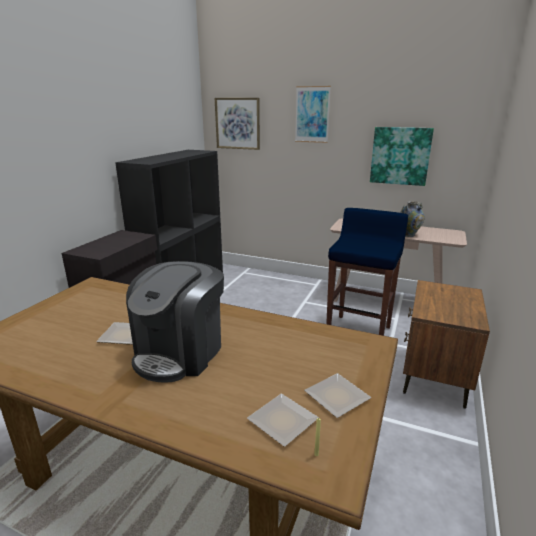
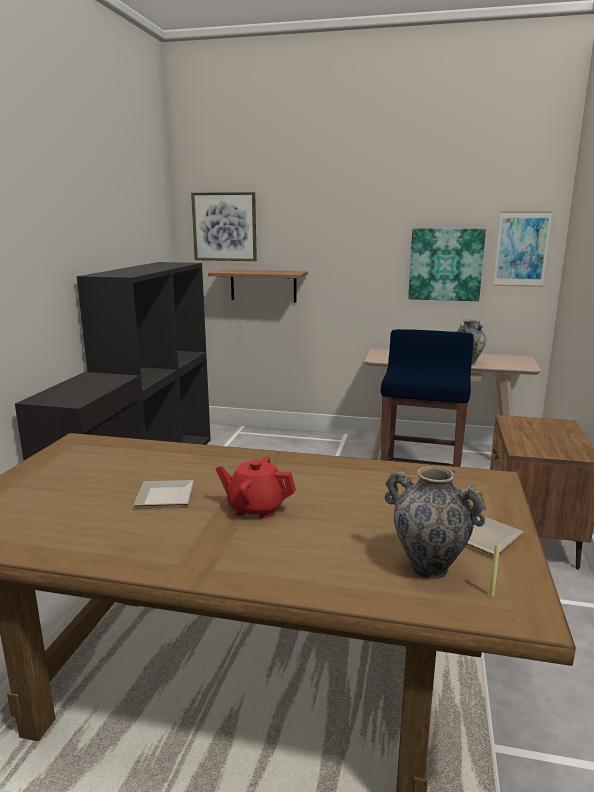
camera: 10 degrees left, 5 degrees down
(180, 352) = (256, 508): coffee machine -> red teapot
(264, 168) = (263, 285): none -> shelf
(280, 421) = (429, 567): plate -> vase
(312, 114) = (328, 214): picture -> picture (521, 249)

